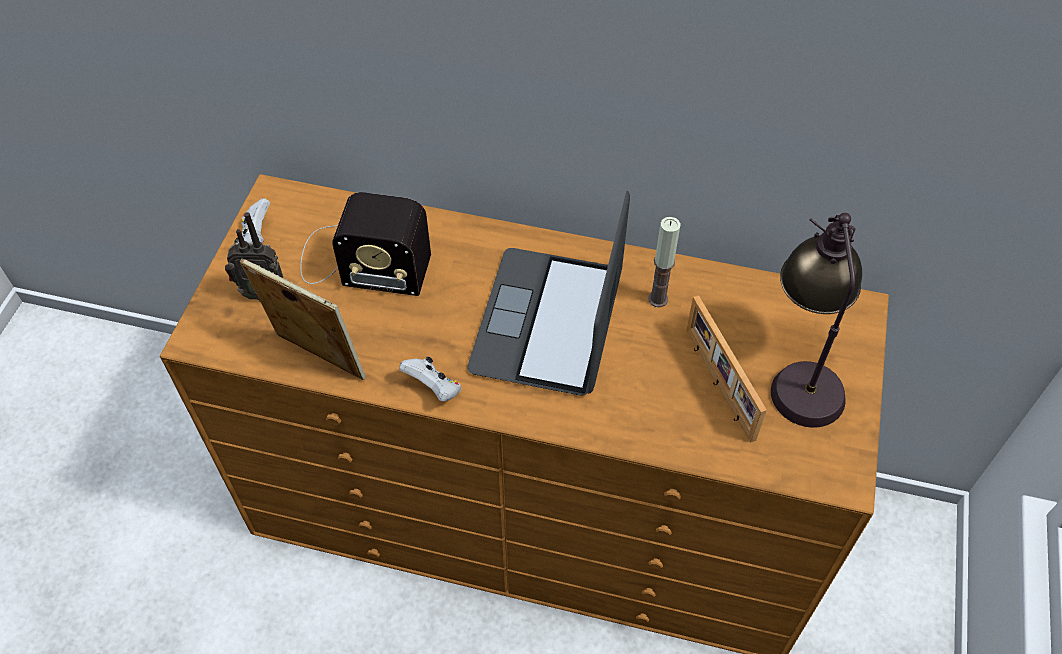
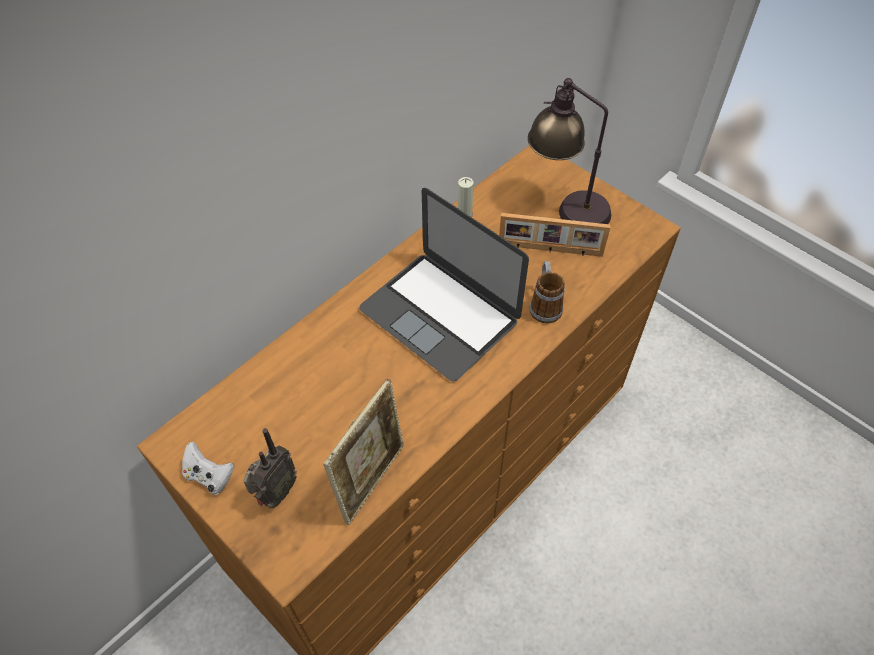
camera: 60 degrees left, 0 degrees up
(316, 359) = (372, 480): picture frame -> picture frame turned 150 degrees clockwise
(360, 261) = (295, 408): radio -> none
(434, 388) = (453, 410): white game controller -> none
(631, 412) = (544, 305): none -> mug

